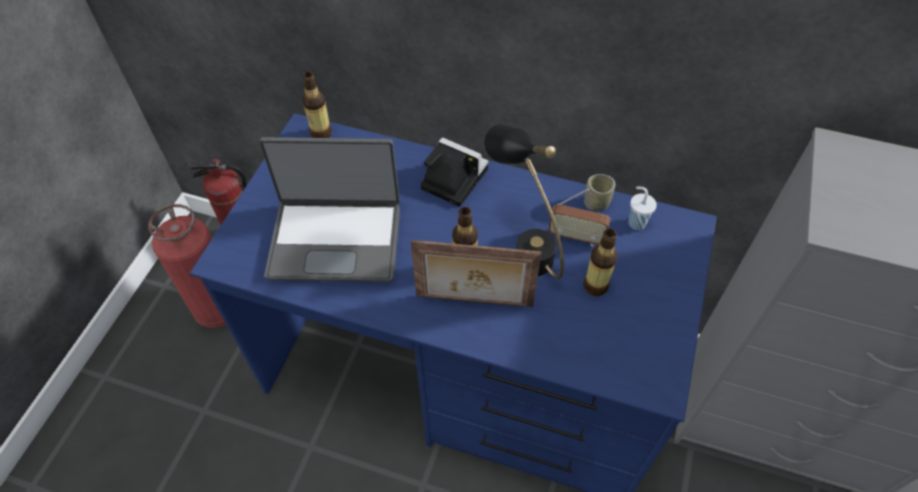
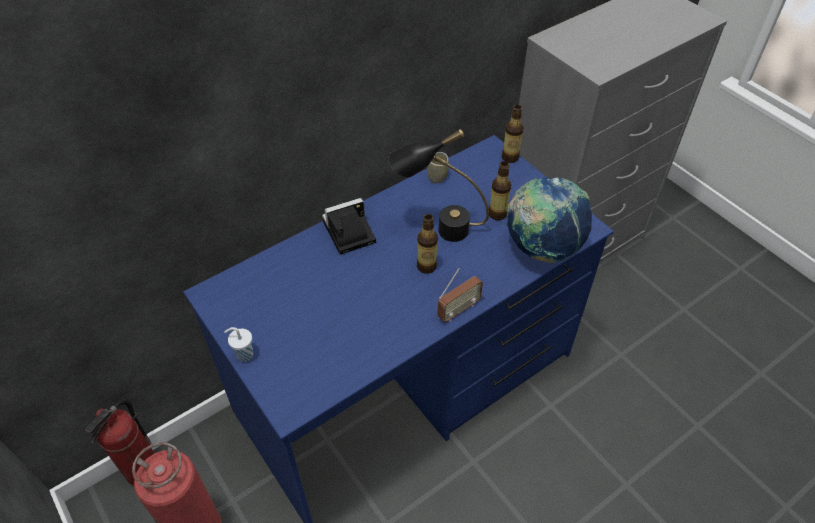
camera: 55 degrees left, 5 degrees down
(321, 134) = (226, 284): bottle -> bottle (510, 157)
(336, 239) = (338, 326): laptop -> none
(474, 302) = (460, 278): picture frame -> none
(576, 237) = (454, 201): radio -> radio (458, 310)
(583, 357) = (542, 248): none -> globe
(636, 222) = (468, 169): white cup -> white cup (244, 355)

